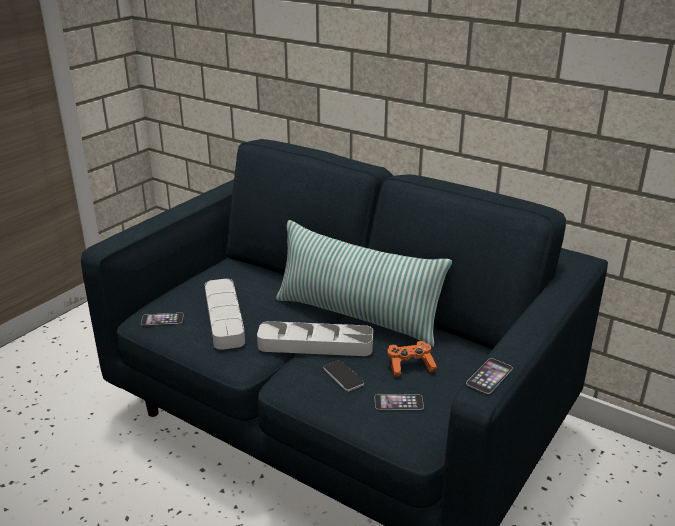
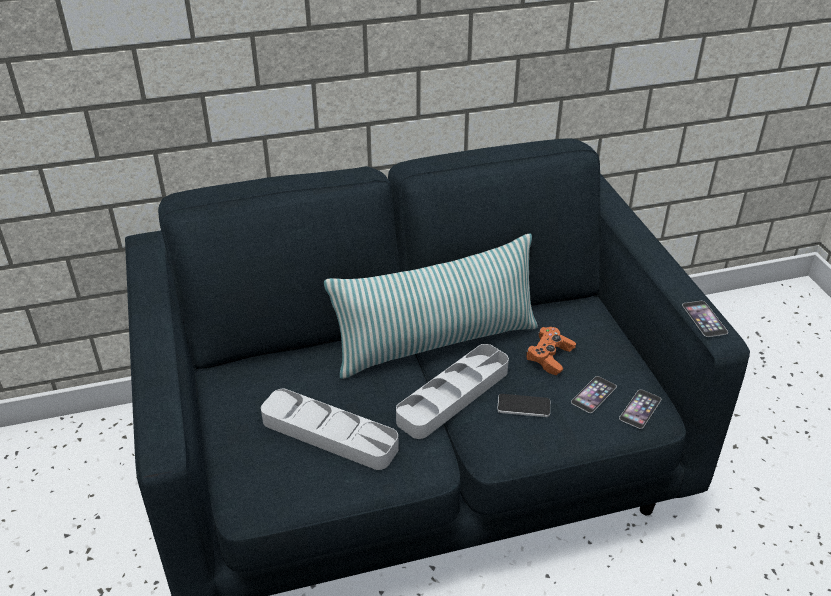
camera: 50 degrees left, 10 degrees up
(162, 319) = (270, 485): phone -> phone (640, 409)

